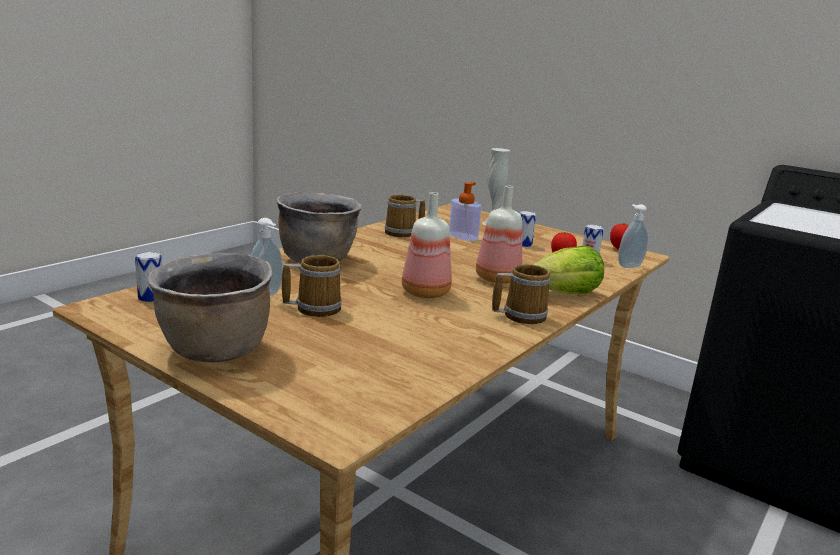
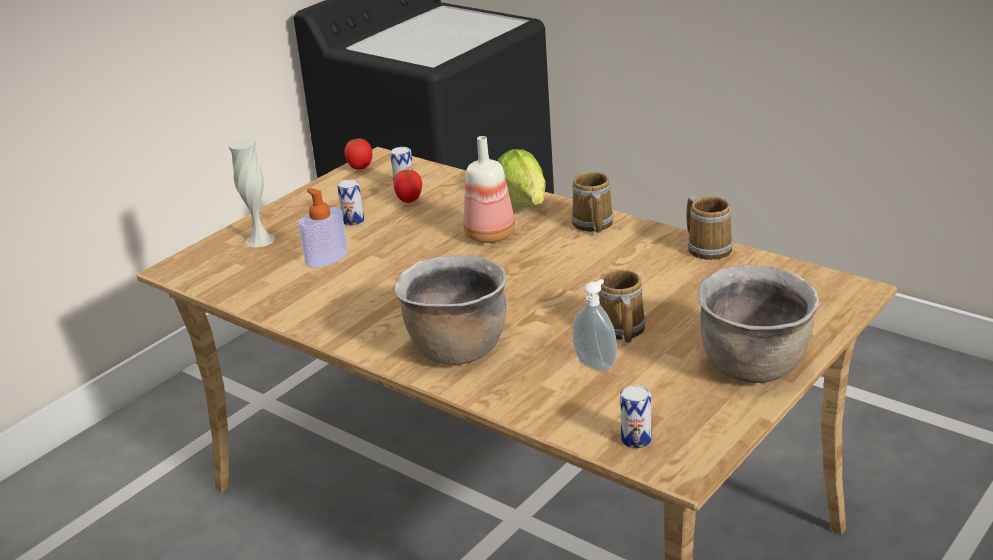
camera: 85 degrees left, 10 degrees up
(403, 233) = (317, 300): mug -> mug (709, 247)
(426, 293) = (551, 272): bottle -> none
(628, 265) = (421, 168): soap dispenser -> none

